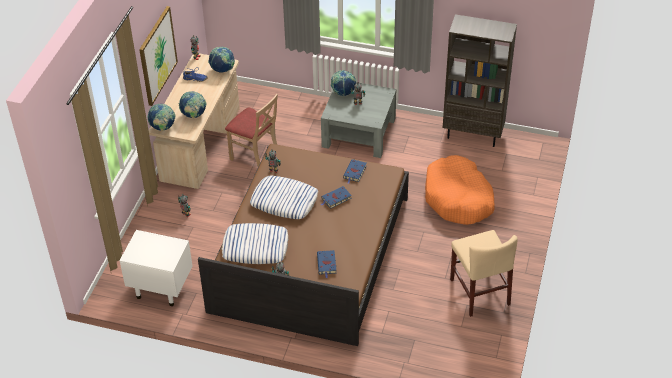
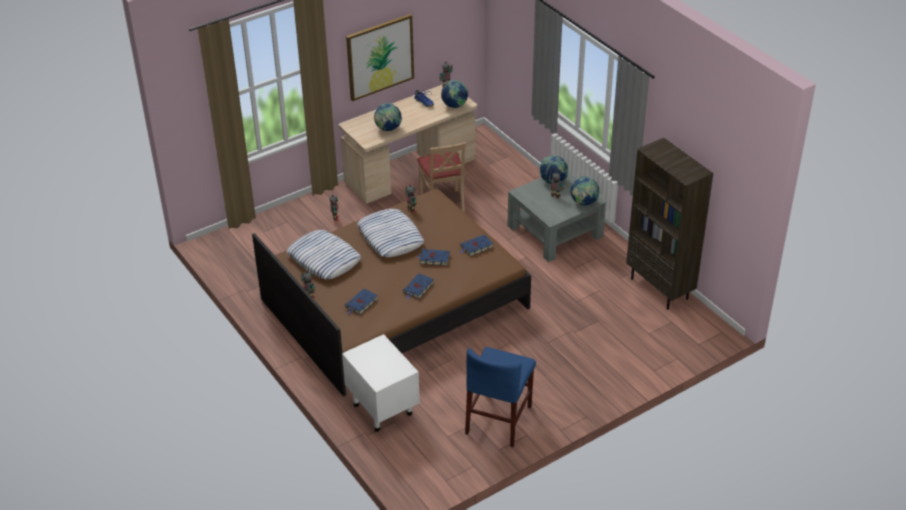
camera: 40 degrees right, 5 degrees down
(160, 288) = (251, 261): white nightstand -> white nightstand (382, 408)
(163, 128) = (352, 126): globe -> globe (583, 203)
(352, 228) = (418, 288): none -> blue book
(458, 198) = (577, 333): orange dog bed -> none
(479, 292) = (498, 420): beige chair -> blue chair

